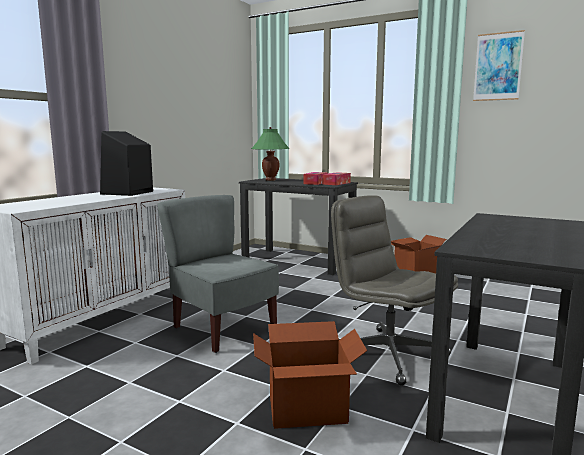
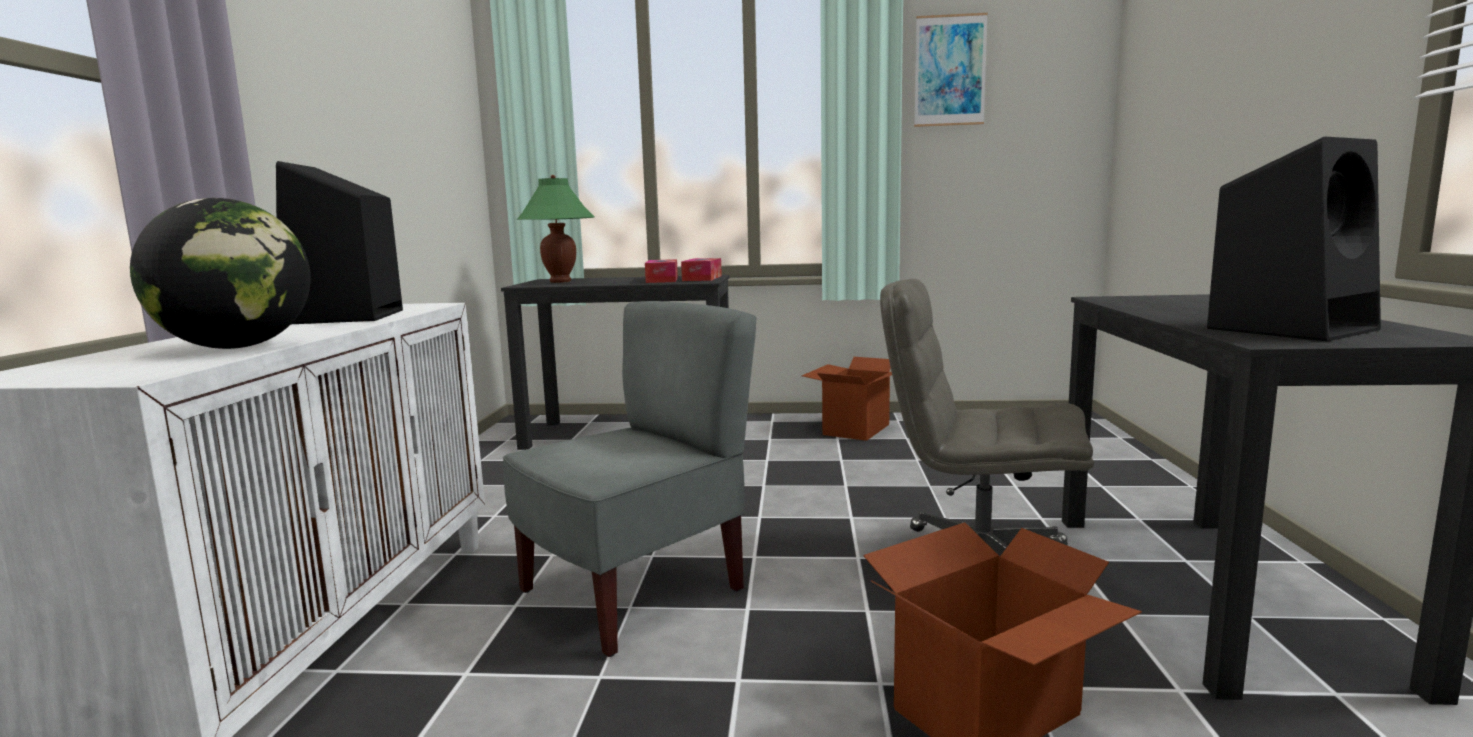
camera: 25 degrees left, 0 degrees up
(65, 202) = (236, 347): none -> globe
(223, 329) = (635, 592): grey chair -> grey chair turned 120 degrees clockwise
(506, 244) = (1291, 329): none -> black speaker

